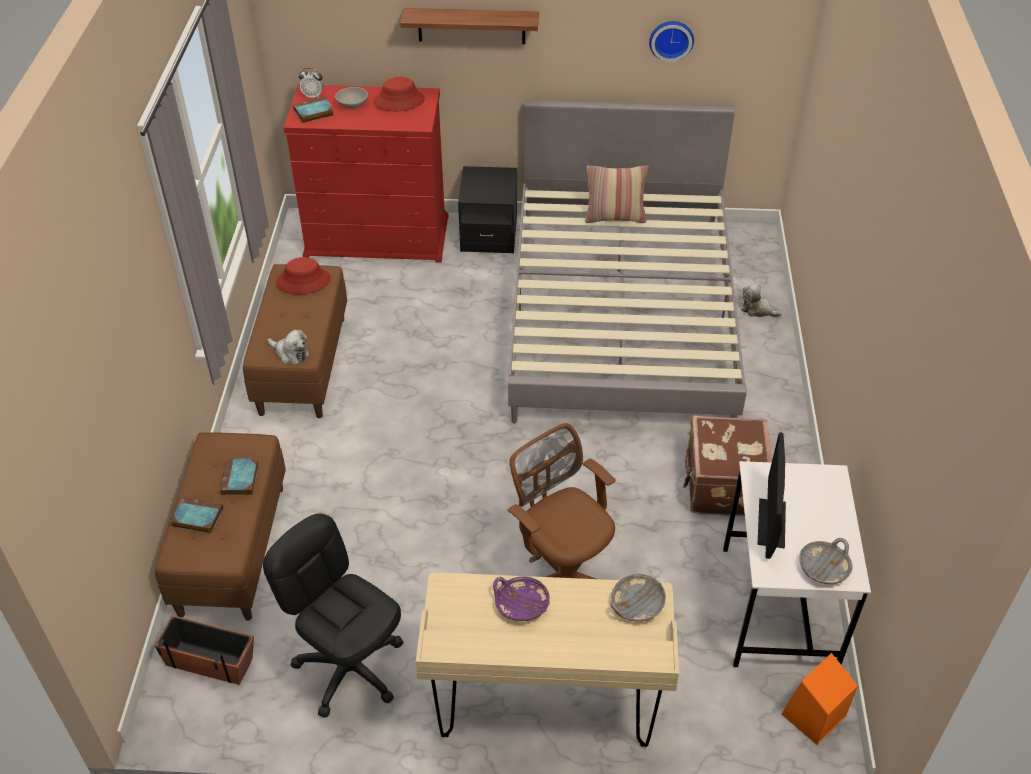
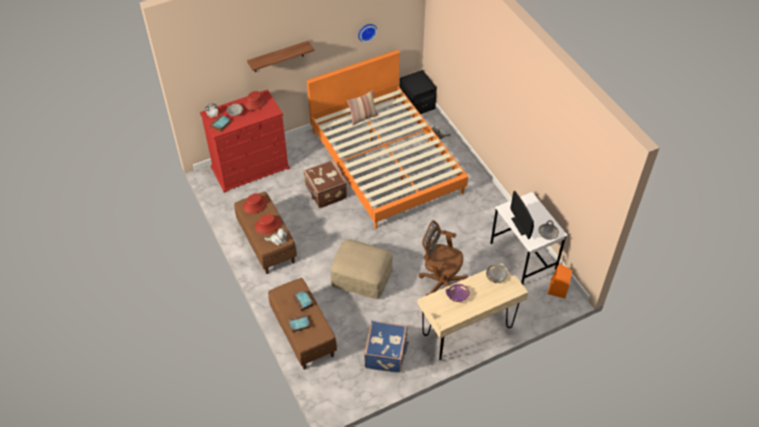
camera: 30 degrees left, 5 degrees up
(210, 661) = (331, 378): planter -> none
(295, 322) = (268, 225): none -> red hat
(350, 668) = (386, 354): black office chair -> blue suitcase
(416, 499) = (361, 278): none -> beige ottoman
(489, 234) = (301, 146): black nightstand -> black nightstand (417, 104)
(622, 315) = (386, 161): grey bed -> orange bed
(723, 485) = (474, 218): brown suitcase -> brown suitcase (325, 193)

